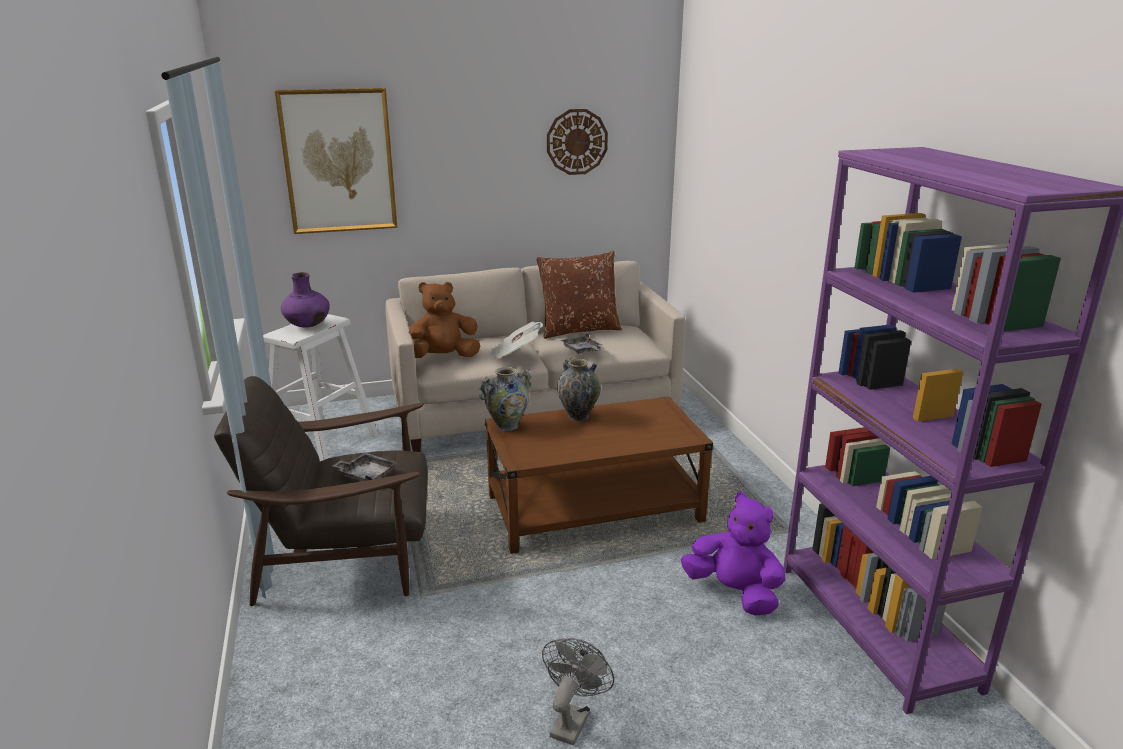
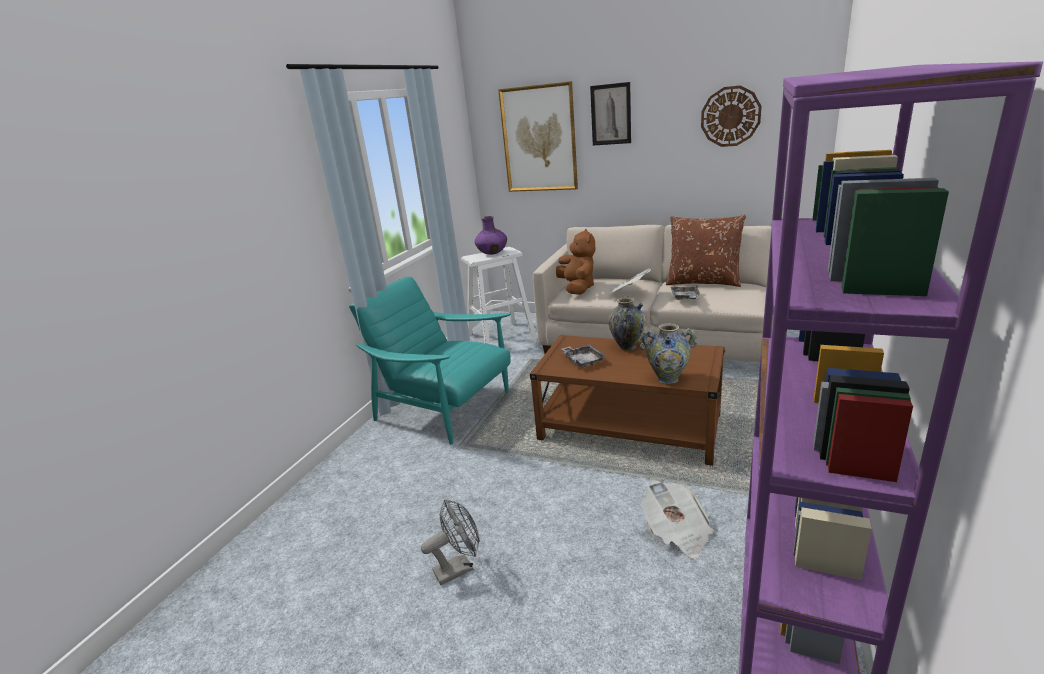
camera: 40 degrees right, 0 degrees up
(346, 554) = (446, 408): brown armchair -> turquoise armchair
(366, 474) = (452, 354): grey tray -> grey tray (583, 361)
(439, 133) = (611, 114): none -> picture
(443, 357) = (577, 288): brown plush toy -> brown plush toy turned 60 degrees clockwise
(507, 426) = (567, 343): vase -> vase (668, 379)
(734, 592) = (677, 532): purple plush toy -> newspaper

